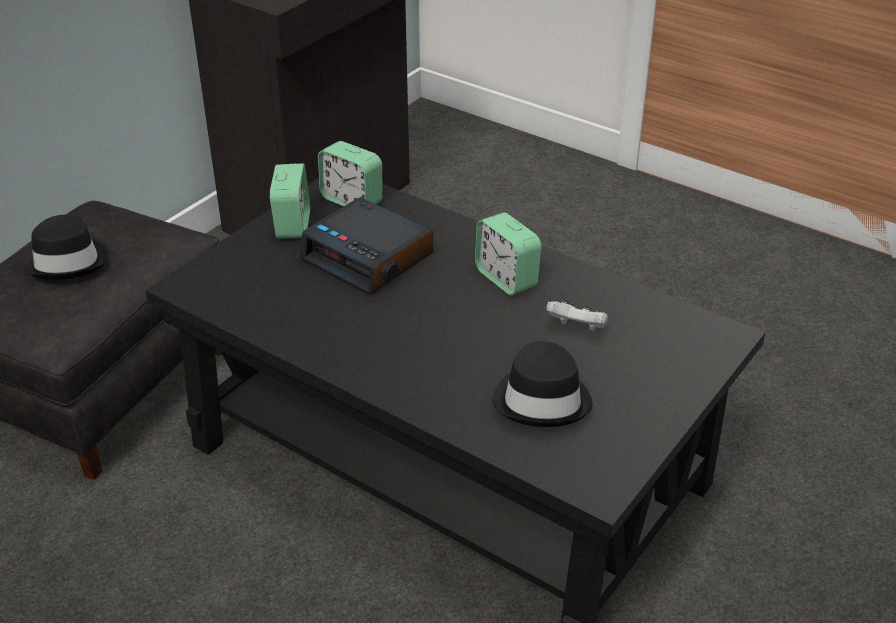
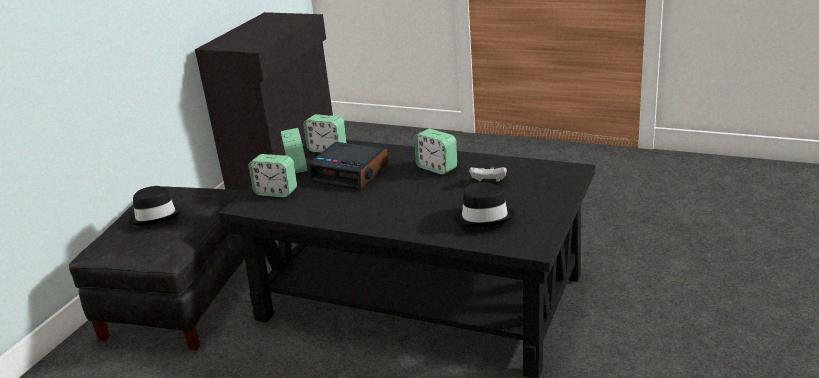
camera: 10 degrees left, 10 degrees down
(243, 269) = (276, 192): none -> alarm clock

